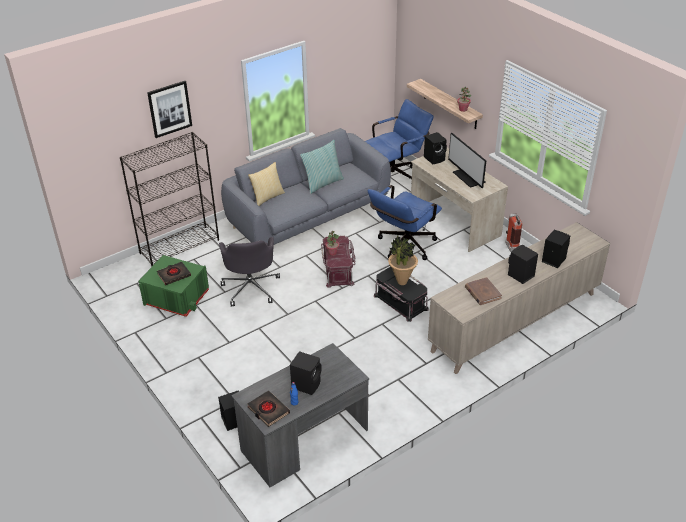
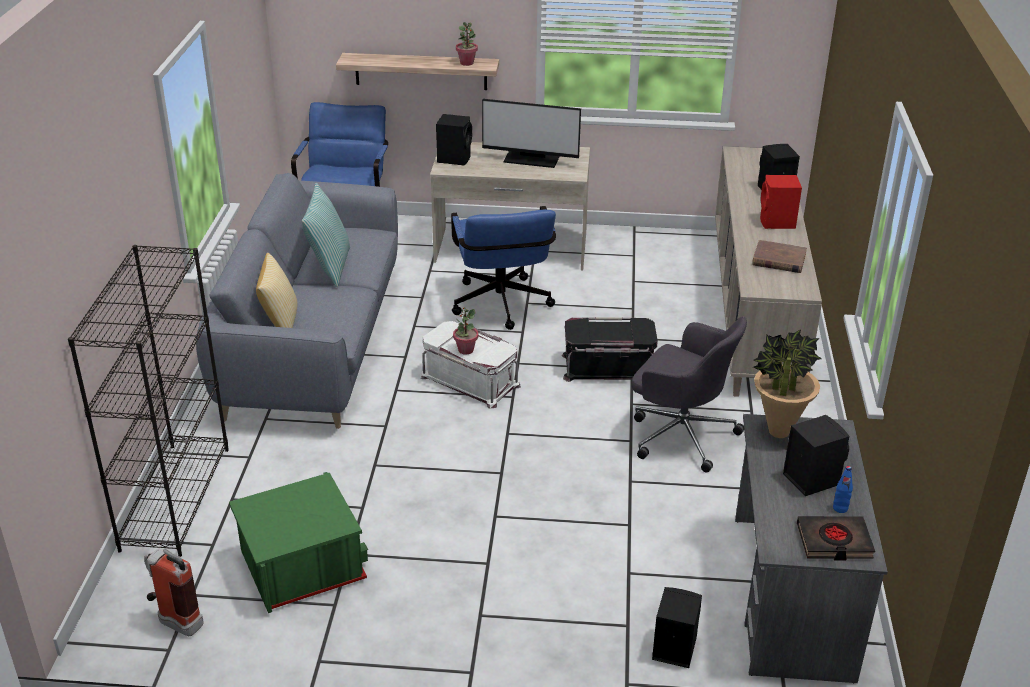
camera: 50 degrees left, 5 degrees down
(169, 109) = (102, 203): picture -> none
(174, 275) = (303, 515): black book -> none
(251, 287) = (391, 476): grey office chair -> grey office chair (680, 434)
(338, 270) = (471, 380): red storage box -> white storage box
(401, 282) = (608, 330): potted plant -> potted plant (778, 432)
(510, 245) = (612, 239): fire extinguisher -> fire extinguisher (175, 621)
(520, 276) = (777, 223): black speaker -> red speaker

